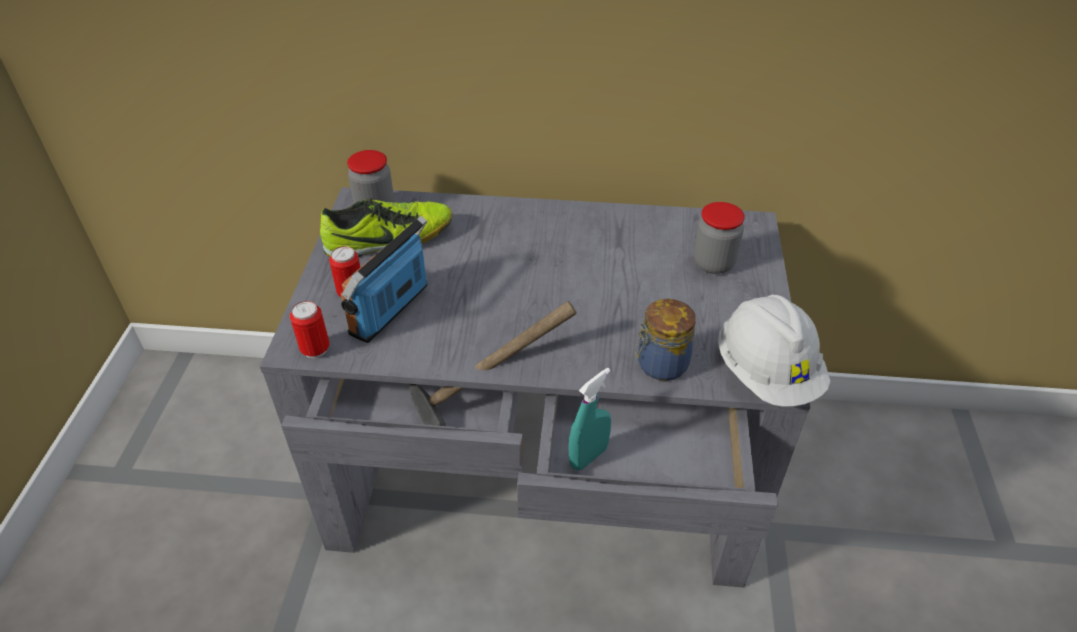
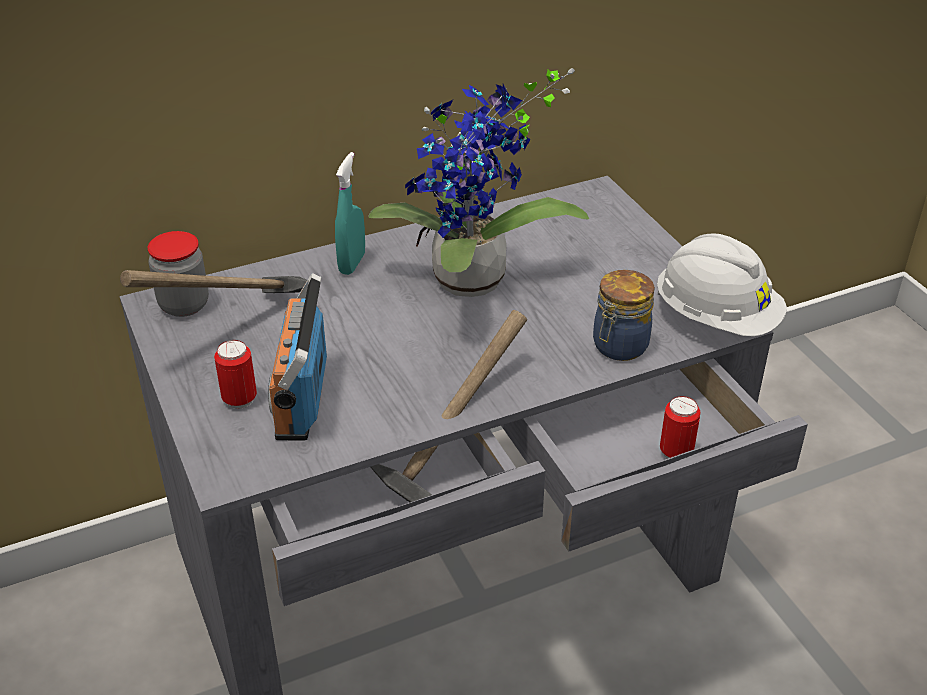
camera: 30 degrees left, 5 degrees down
(315, 349) = (252, 469): can -> can (676, 452)
(389, 240) = (233, 331): shoe -> hammer
(586, 267) = (472, 285): none -> potted plant
(588, 457) = (593, 467): turquoise spray bottle -> turquoise spray bottle (352, 263)
(713, 263) = (590, 240): jar -> none

